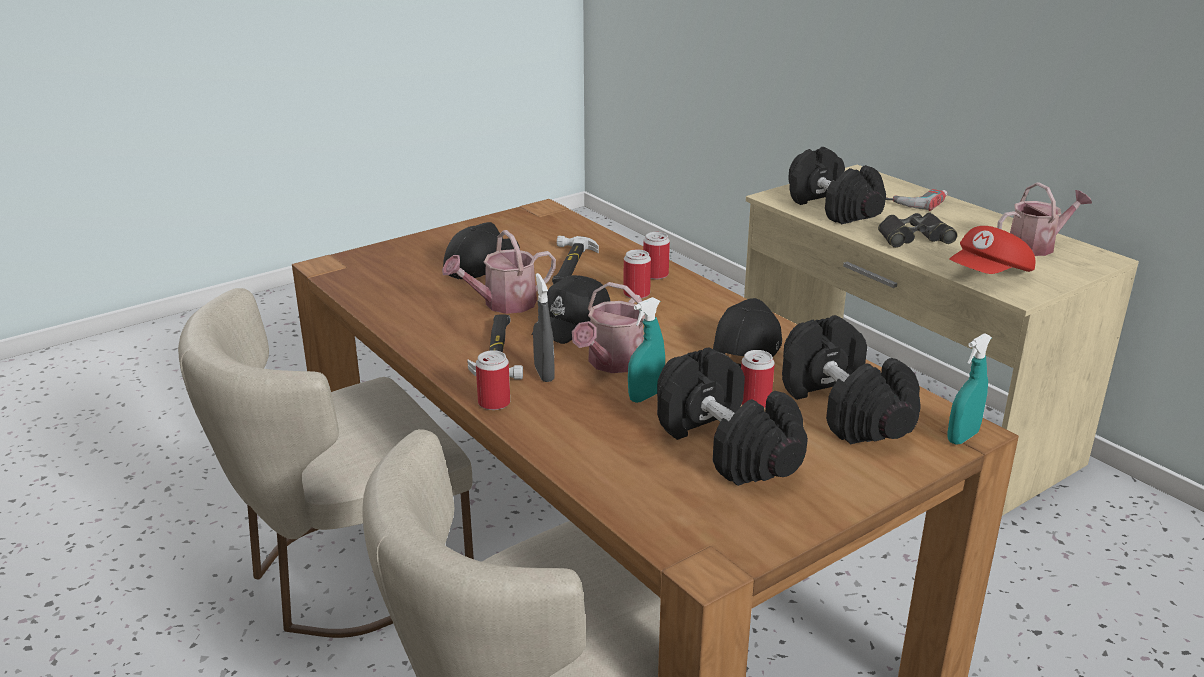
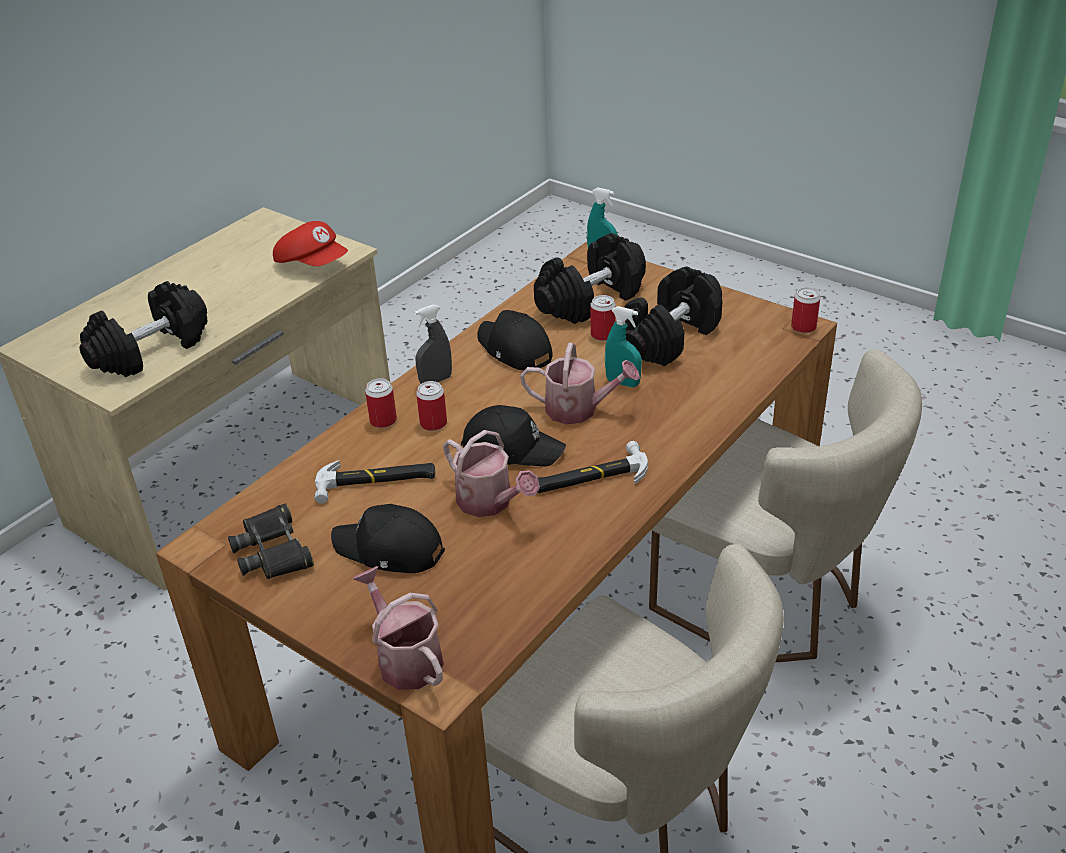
camera: 105 degrees left, 10 degrees up
(494, 403) = (680, 454): can -> can (803, 327)
(544, 373) = (616, 440): grey spray bottle -> grey spray bottle (435, 380)
(746, 346) = (514, 350): black cap -> black cap turned 45 degrees clockwise
(911, 201) = (126, 308): power drill -> none
(913, 237) = (230, 301): black binoculars -> black binoculars (273, 551)
(1036, 246) = (240, 245): watering can -> watering can (405, 658)

